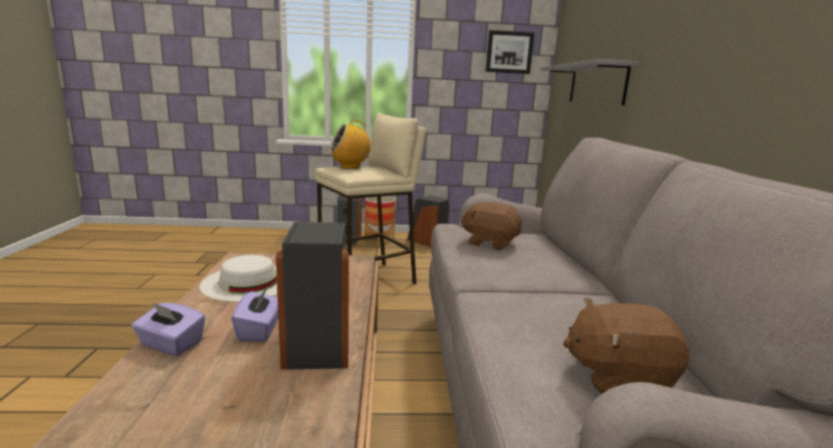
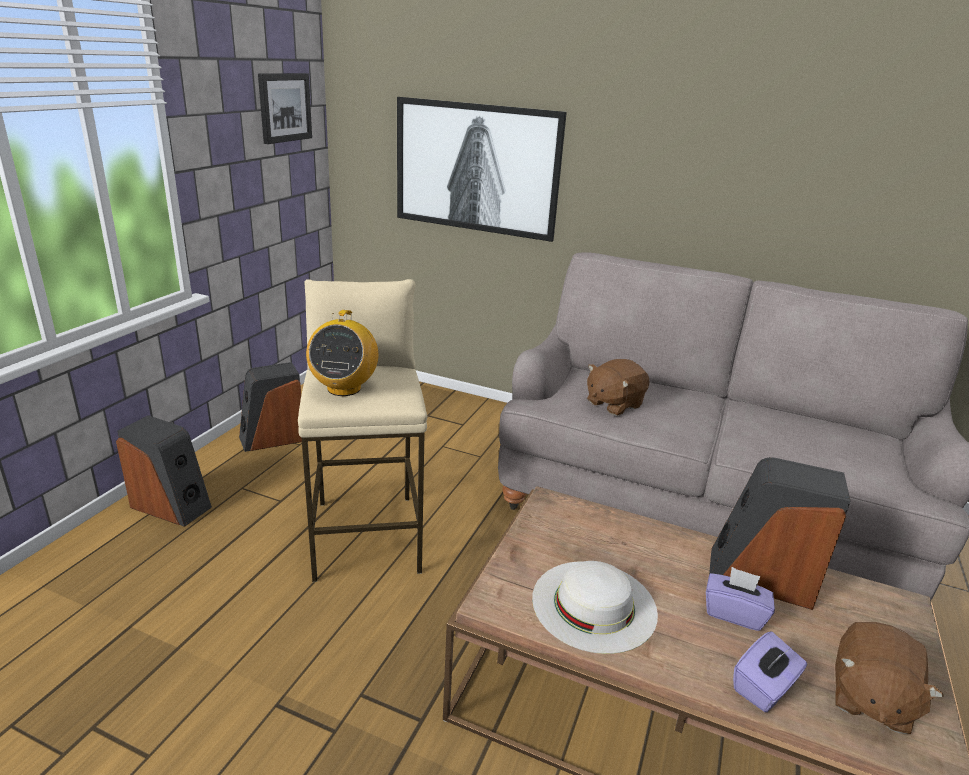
camera: 65 degrees left, 10 degrees up
(379, 240) = (217, 477): planter -> none
(596, 84) = (476, 168): grey shelf -> picture
(618, 376) = (871, 451): brown plush toy -> brown plush toy (869, 698)

